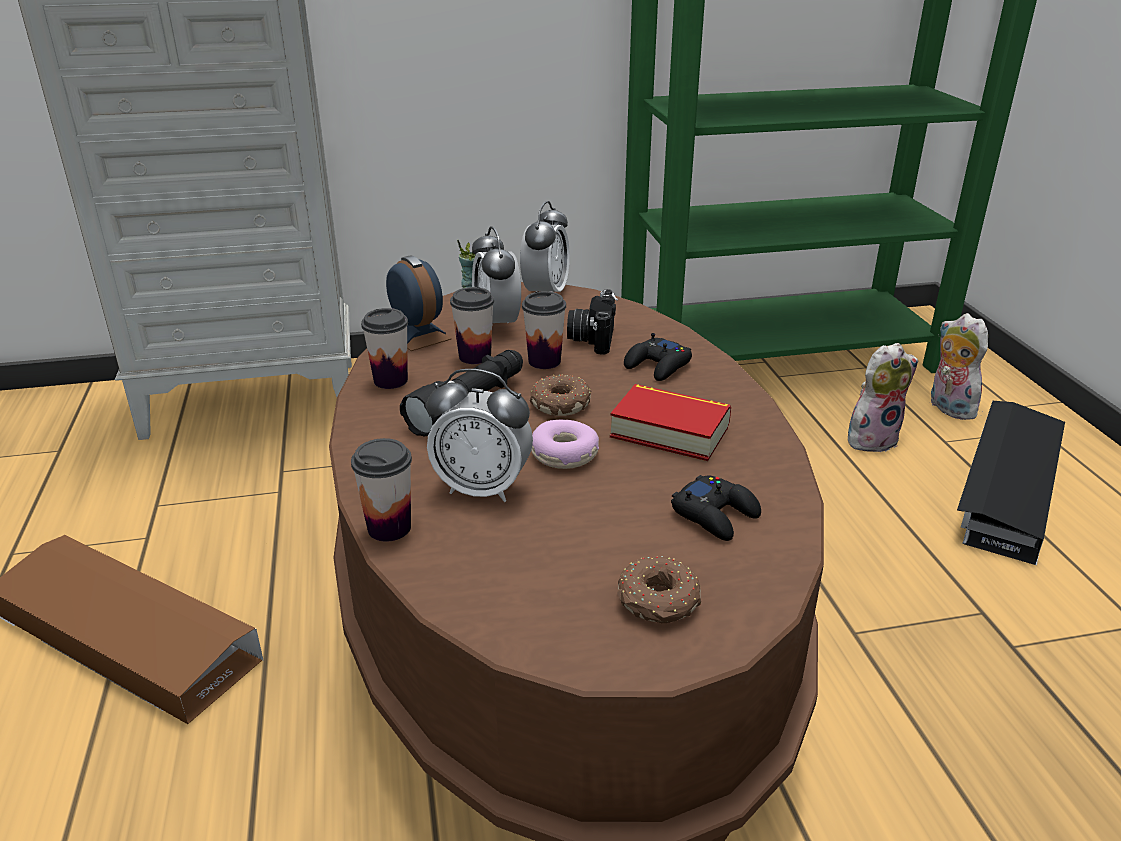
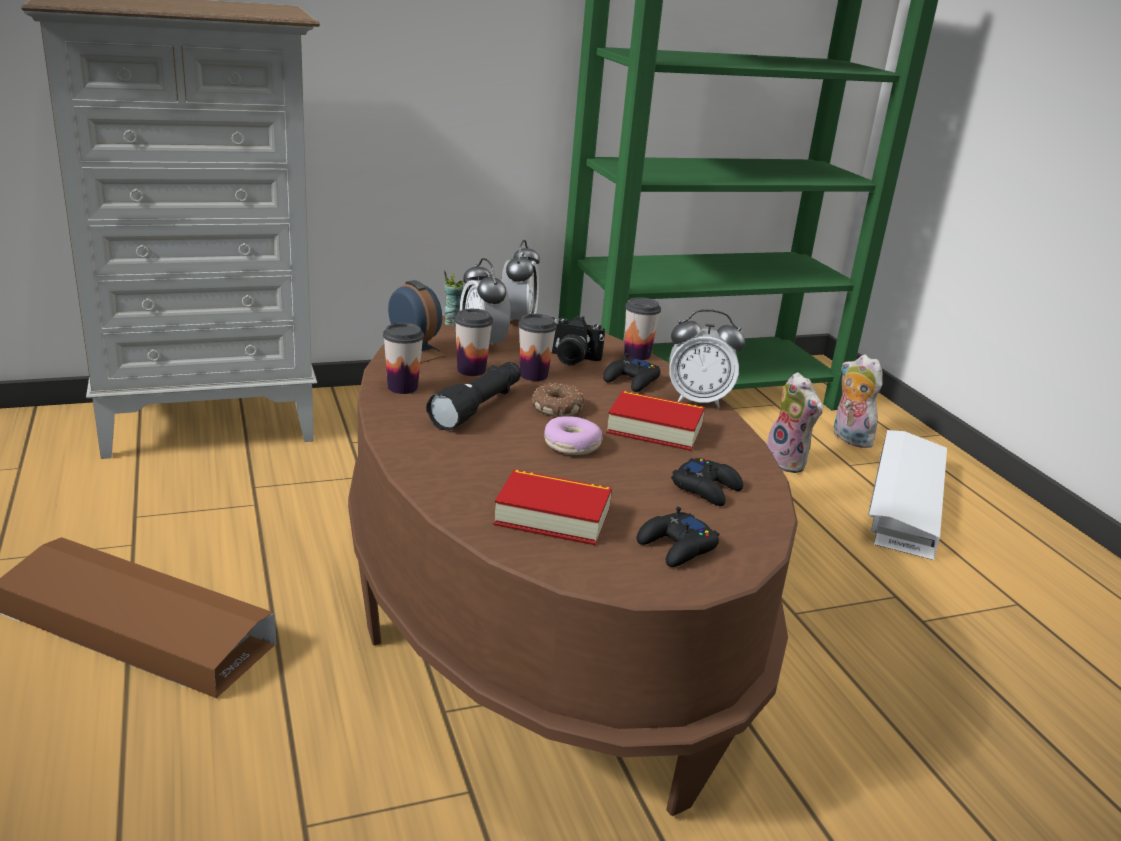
camera: 10 degrees left, 5 degrees down
(389, 528) = (441, 497): cup -> cup (637, 355)
(482, 488) = (511, 469): alarm clock -> alarm clock (698, 400)
(514, 555) = (552, 517): none -> book
(592, 338) = (569, 358): camera -> camera turned 75 degrees counterclockwise
(658, 601) = (677, 547): donut -> black game controller
(872, 439) = (788, 462): plush toy -> plush toy turned 90 degrees clockwise
(1006, 489) = (903, 502): black storage box -> white storage box

